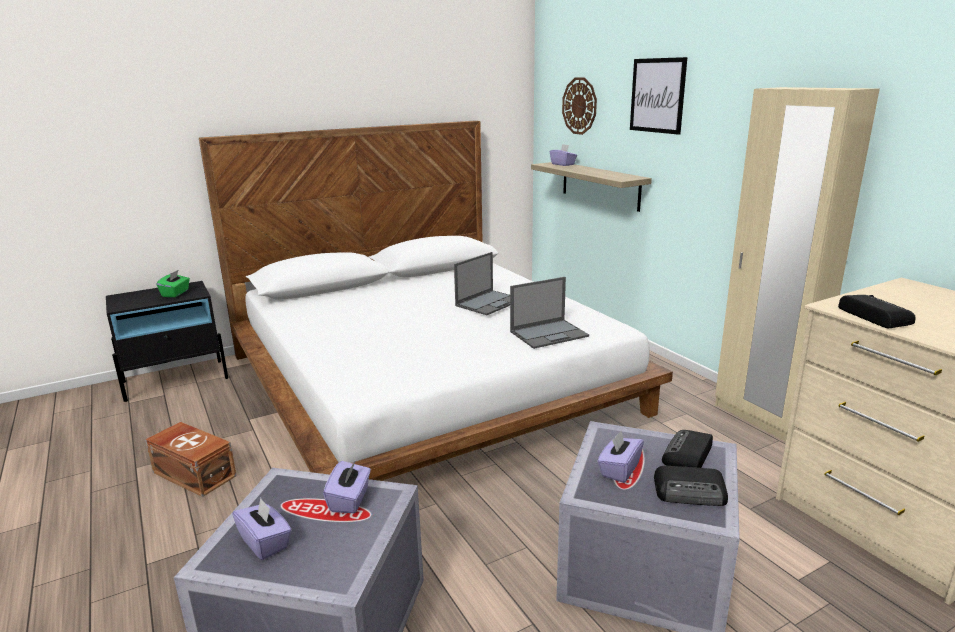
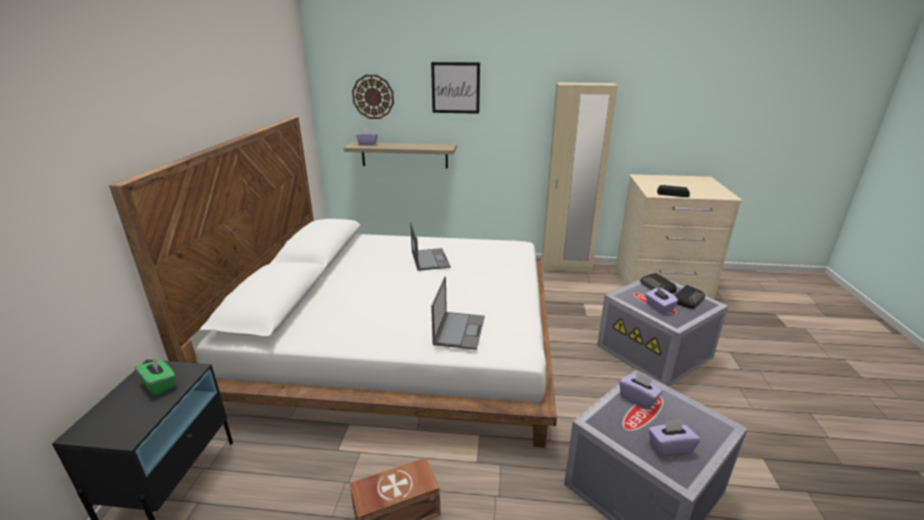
camera: 55 degrees left, 5 degrees up
(549, 334) = (504, 261): laptop -> laptop (459, 330)

